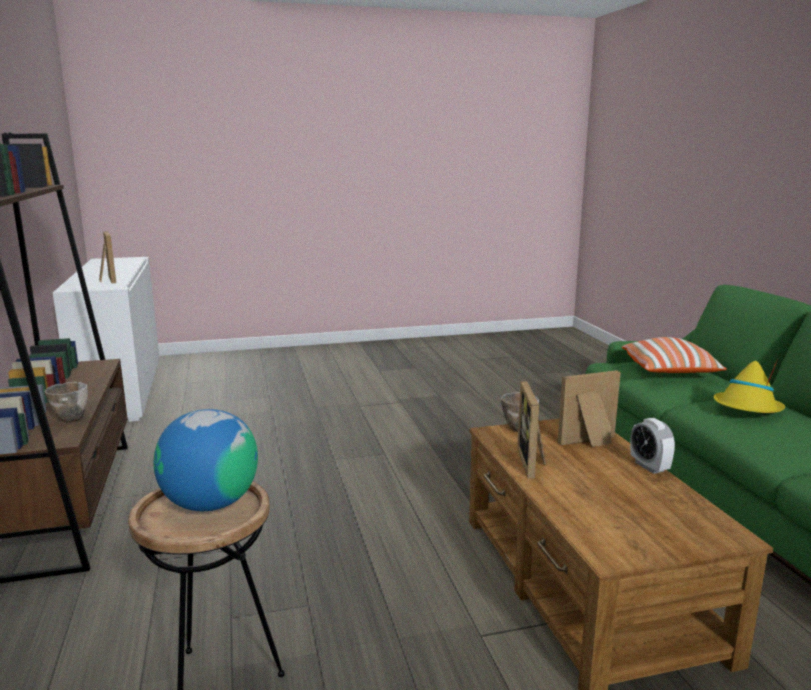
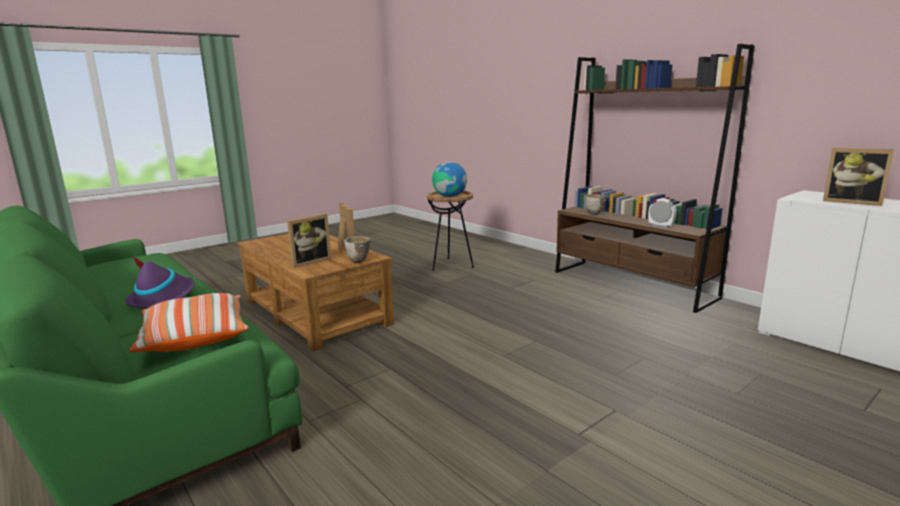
camera: 155 degrees right, 0 degrees up
(649, 467) = (276, 257): alarm clock -> alarm clock (660, 226)
(747, 409) = (162, 297): yellow hat -> purple hat

